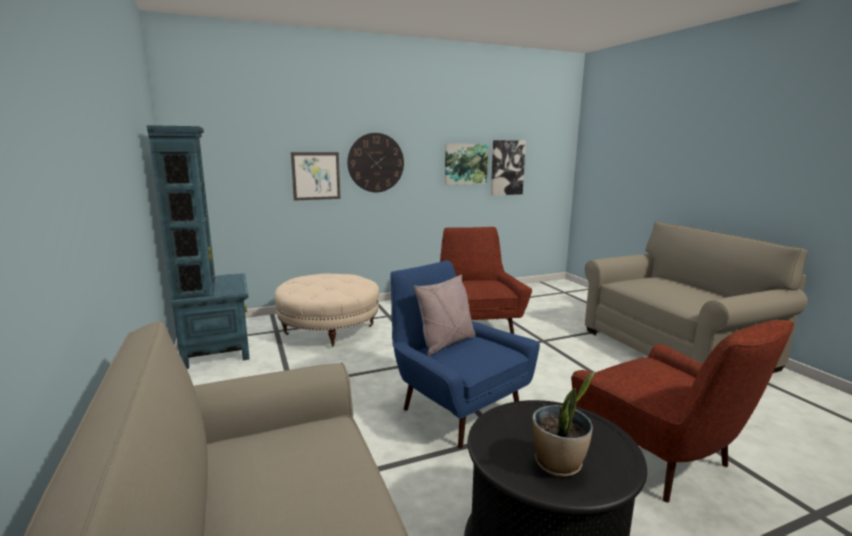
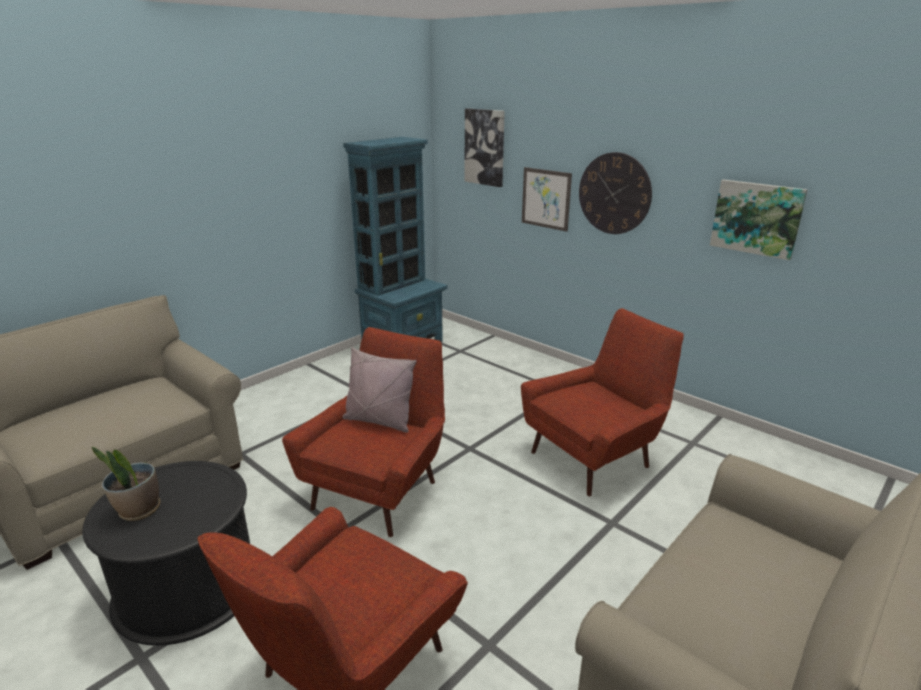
camera: 65 degrees right, 10 degrees up
(329, 330) = (486, 373): beige ottoman -> none
(456, 408) = (379, 490): blue armchair -> red armchair
(507, 167) = (849, 240): picture -> picture (485, 147)

